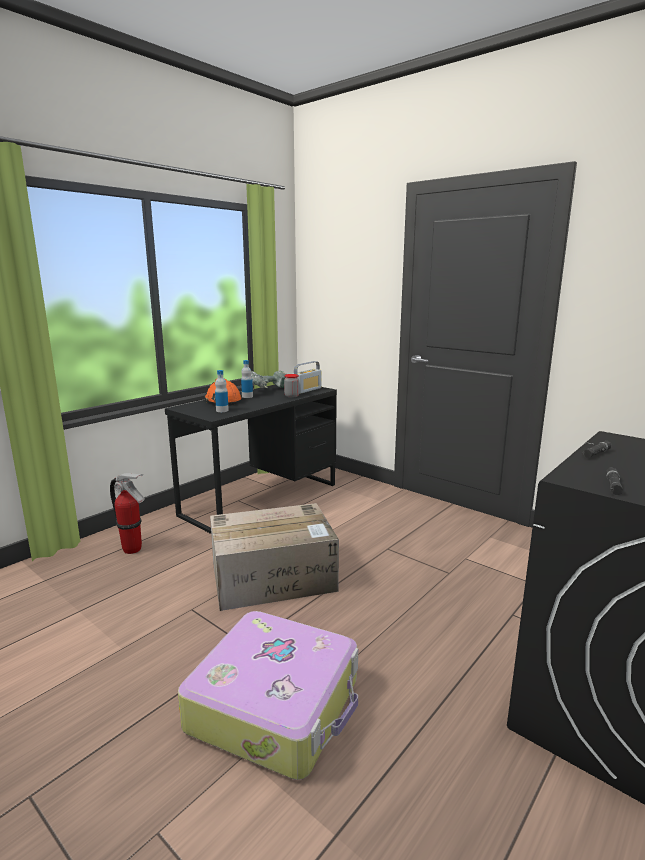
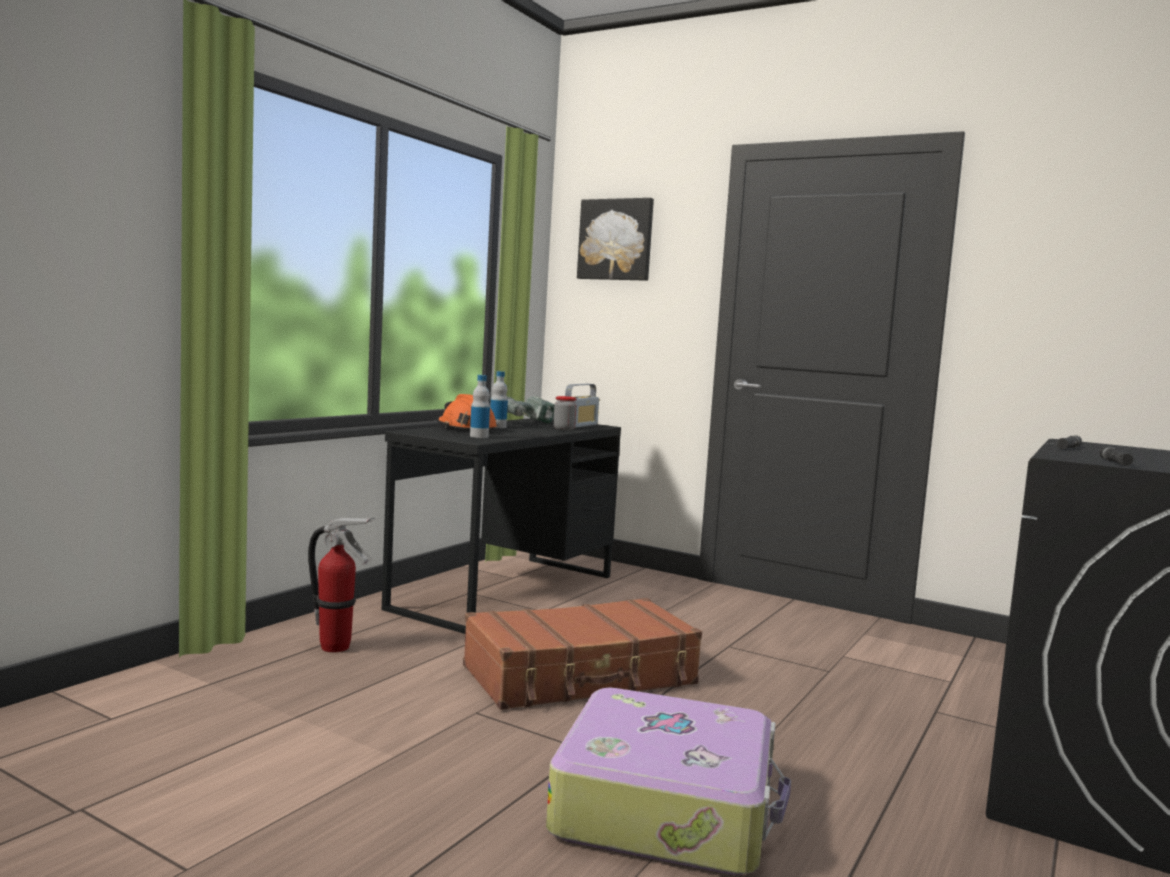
camera: 10 degrees left, 10 degrees down
(274, 576) = (581, 676): cardboard box -> brown suitcase
(335, 256) = (616, 240): none -> picture

